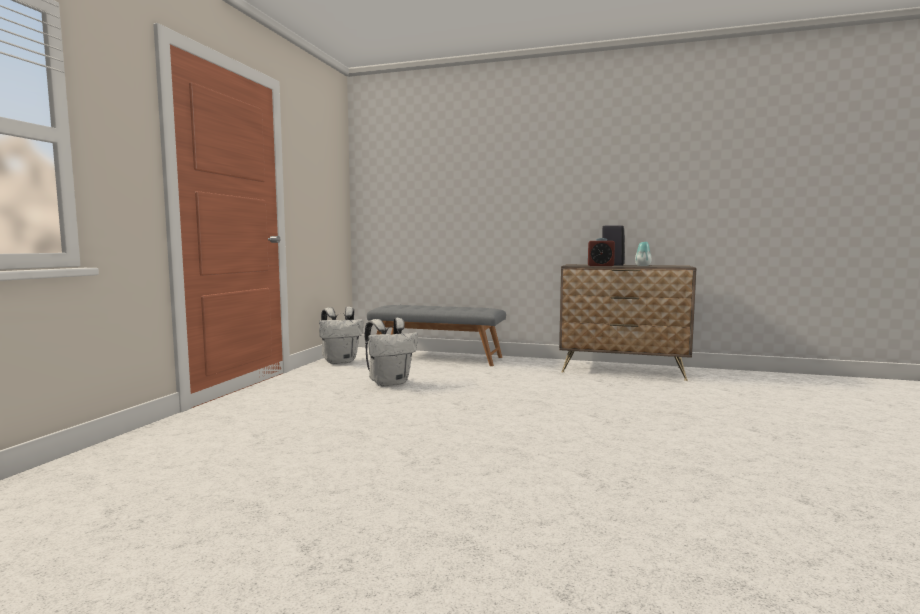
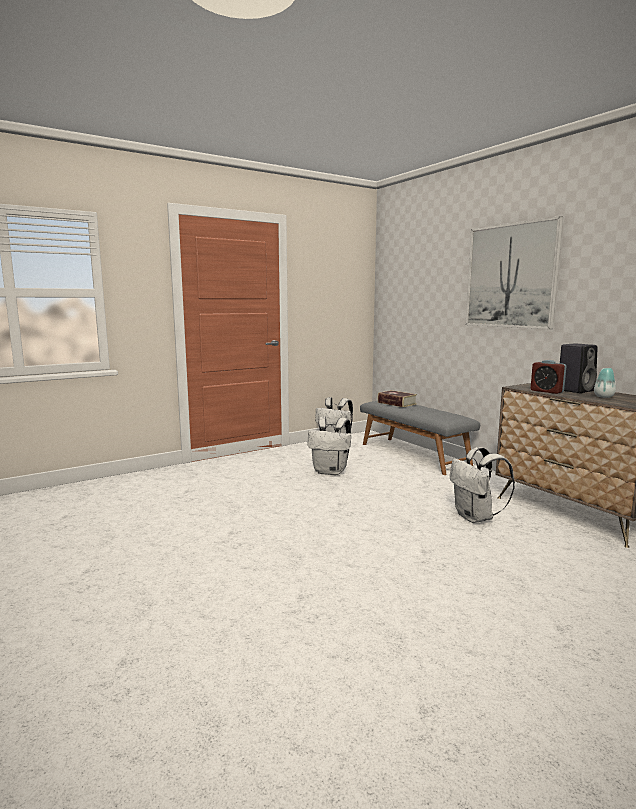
camera: 40 degrees right, 5 degrees up
(408, 306) = (396, 403): none -> book
(526, 171) = (511, 276): none -> picture
(576, 386) = (476, 518): none -> white backpack

